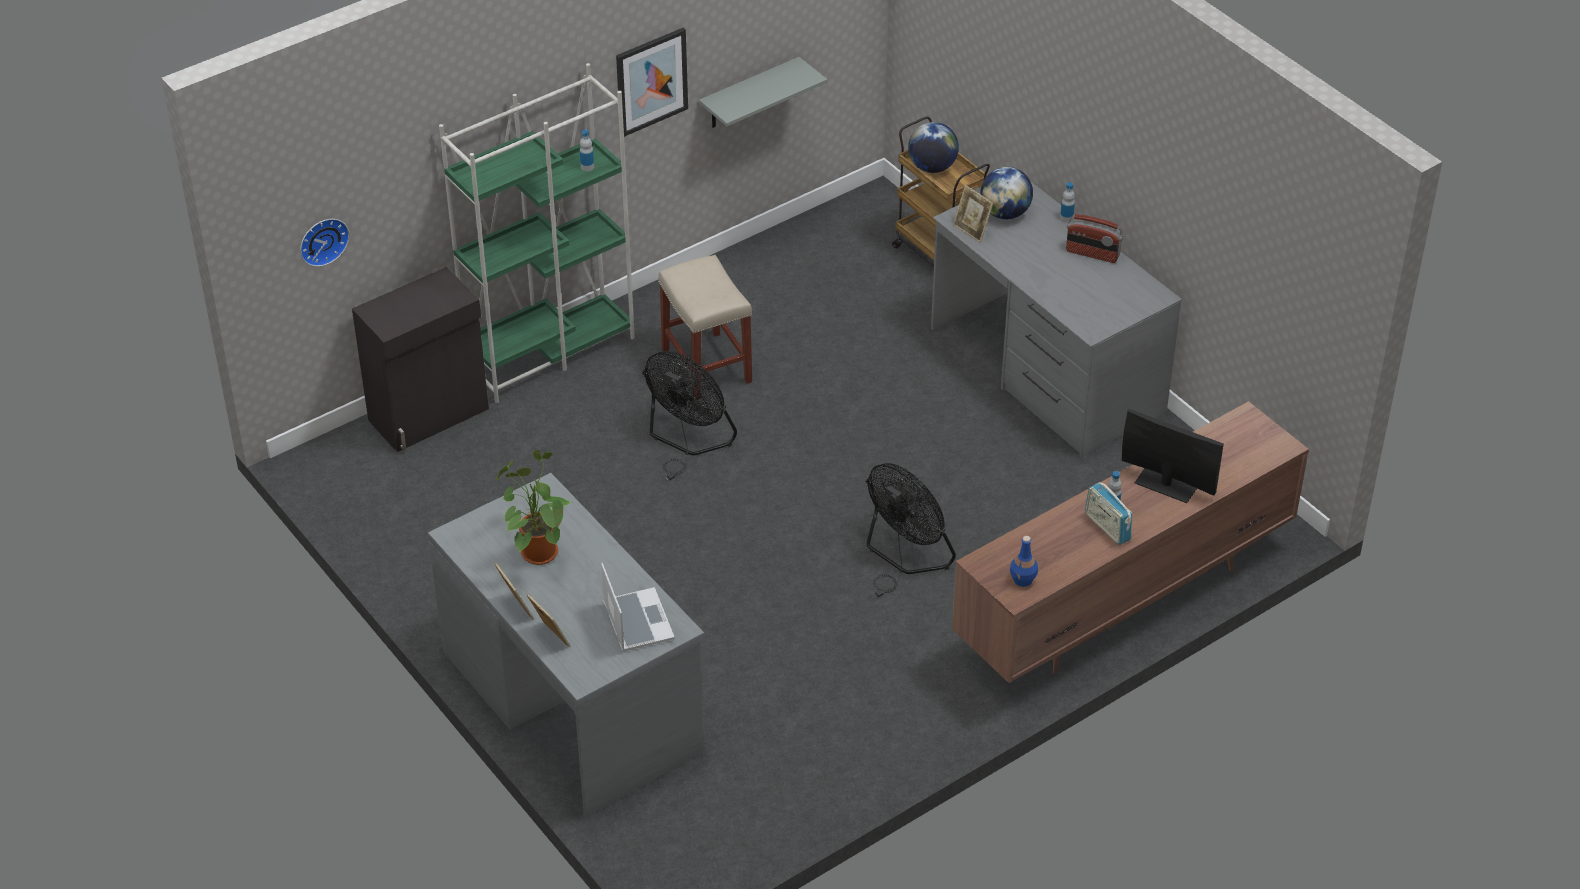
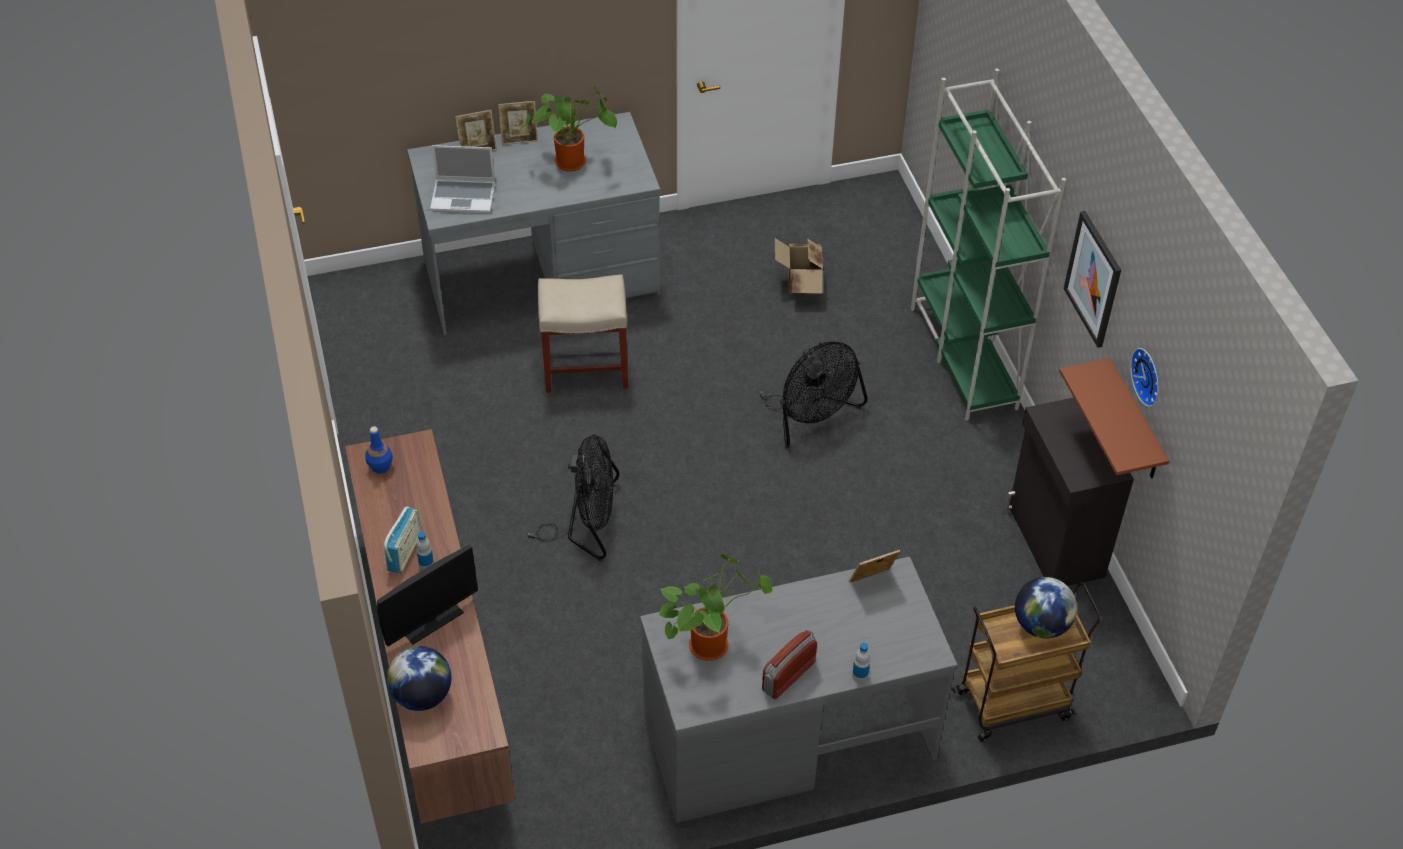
camera: 110 degrees right, 5 degrees up
(322, 240) = (945, 51): wall clock -> wall clock (1149, 376)
(430, 415) = (911, 266): black cabinet -> black cabinet (1054, 542)
(494, 489) = (800, 284): none -> cardboard box
(587, 167) = (1007, 241): bottle -> none
(707, 366) = (903, 461): beige stool -> beige stool (584, 369)
(749, 94) = (1134, 423): grey shelf -> brown shelf
(899, 555) = (586, 523): black fan -> black fan turned 60 degrees counterclockwise
(1005, 213) = (891, 622): globe -> globe (422, 696)
(1090, 300) = (710, 643): none -> potted plant
(1107, 527) = (405, 551): radio -> radio turned 120 degrees clockwise

